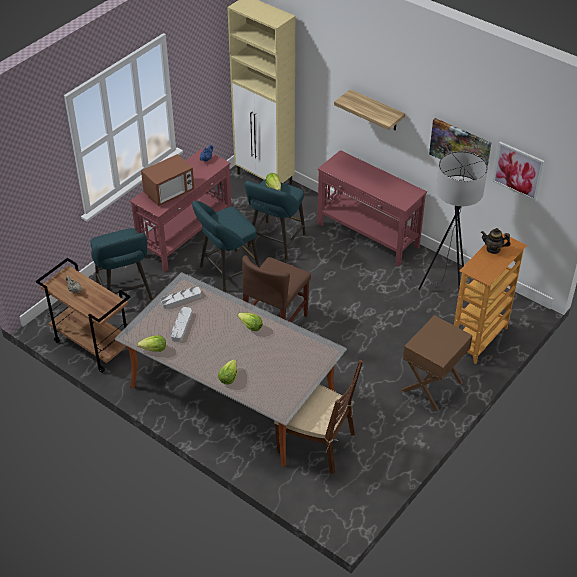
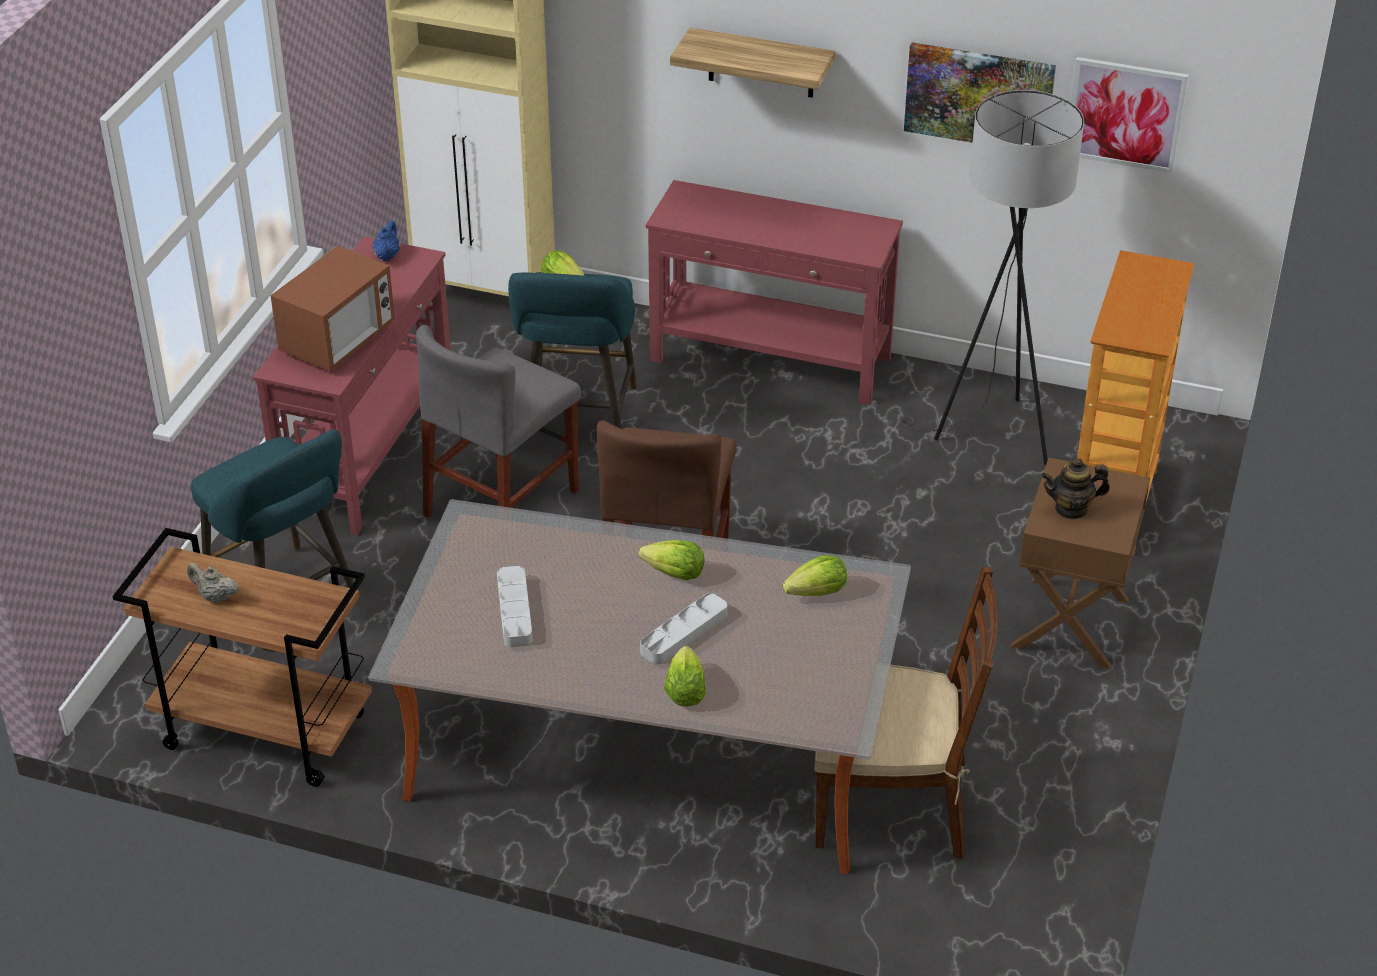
camera: 20 degrees left, 5 degrees down
(154, 349) = (478, 677): lettuce -> lettuce (817, 593)
(181, 299) = (482, 555): grey tray -> grey tray (684, 633)
(227, 272) = (502, 503): turquoise stool -> grey chair
(493, 249) = (1133, 285): teapot -> teapot (1071, 509)

